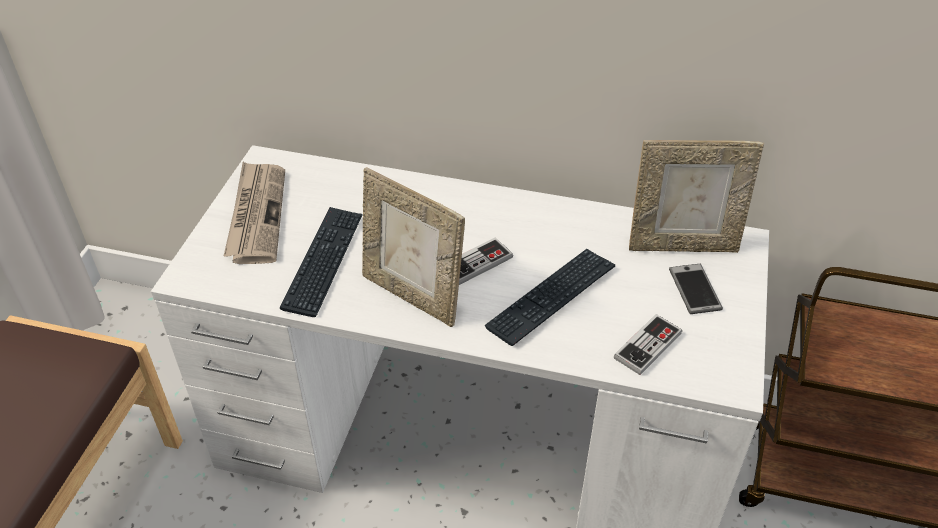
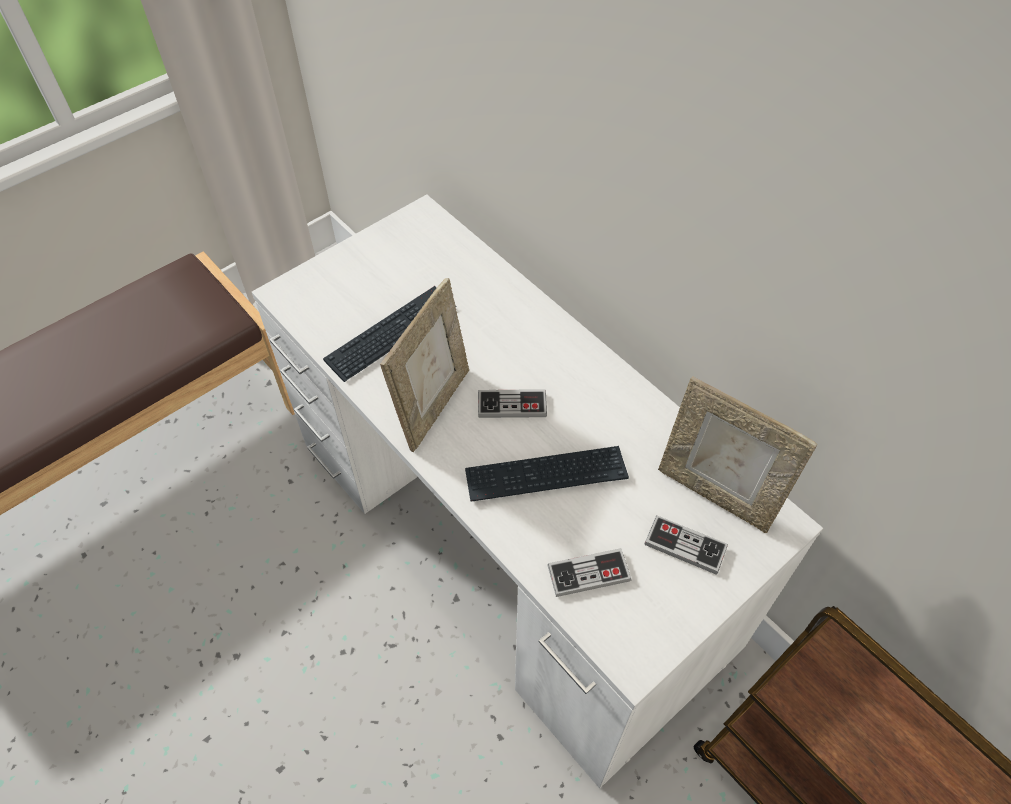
camera: 35 degrees right, 10 degrees up
(256, 215) = (377, 263): newspaper -> none
(412, 295) = (433, 406): picture frame -> picture frame turned 135 degrees counterclockwise
(695, 289) = (685, 546): phone -> game controller

